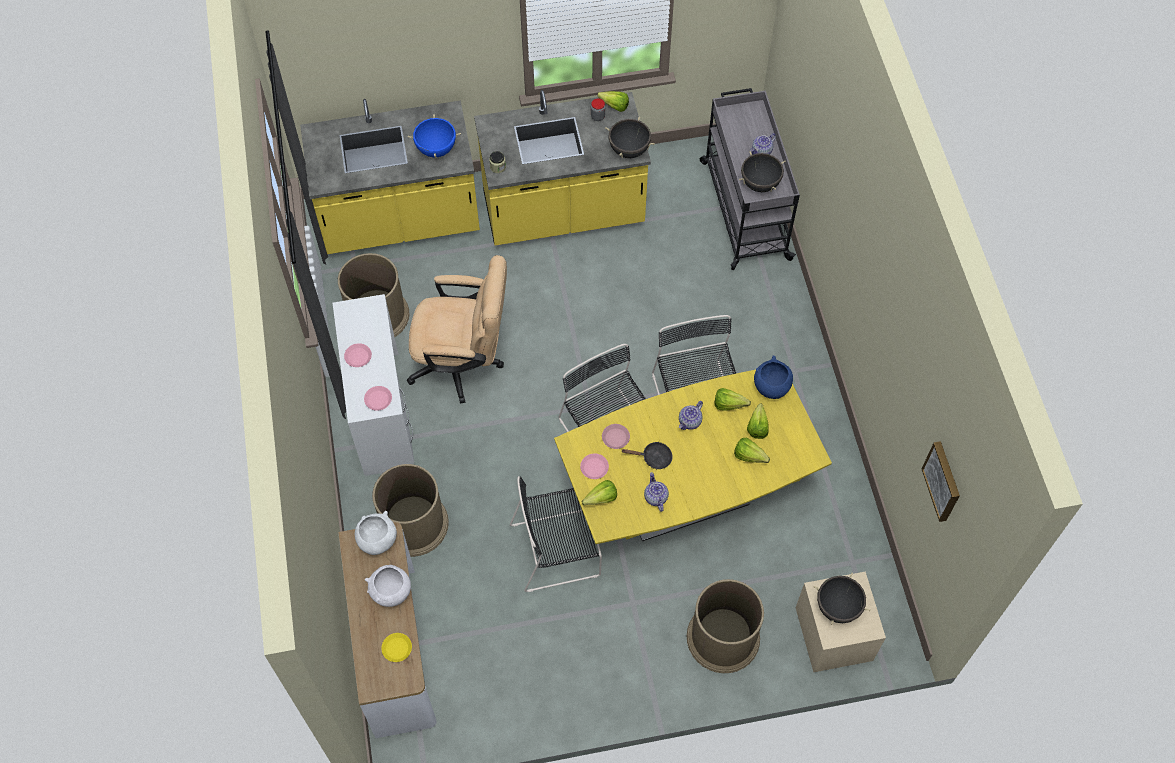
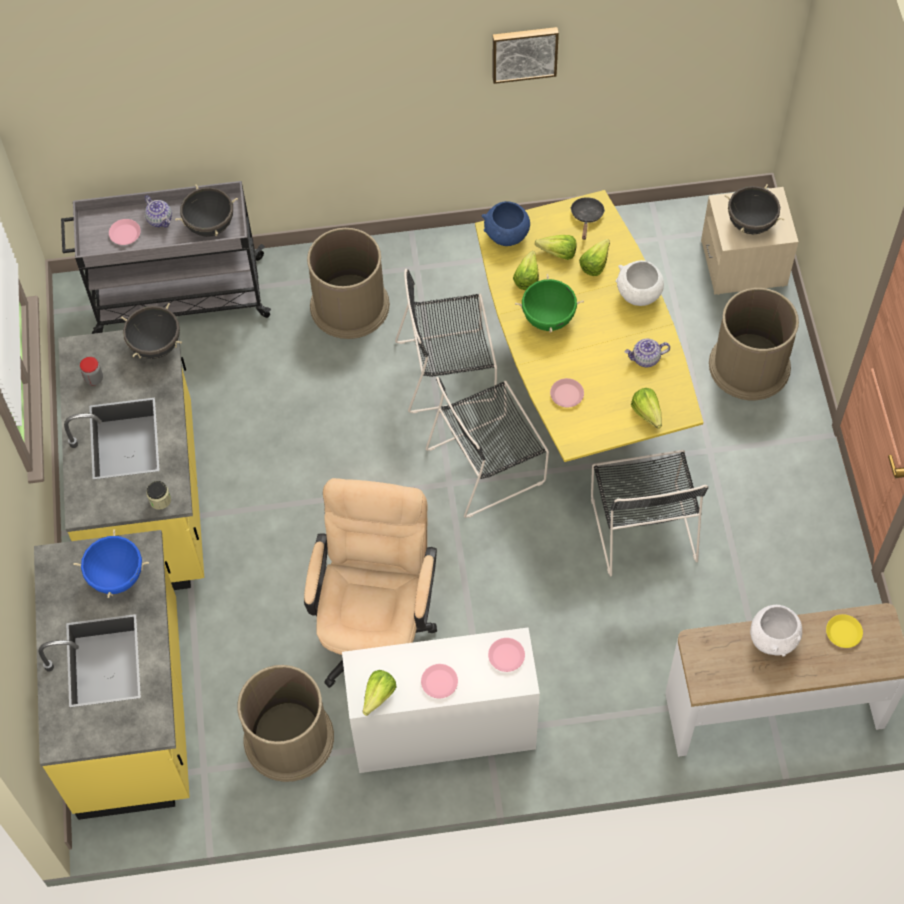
camera: 85 degrees left, 0 degrees up
(377, 541) = (704, 657): white bowl -> white bowl (638, 295)
(413, 524) = (606, 688): brown trash can -> brown trash can (350, 305)
(594, 467) = (606, 418): pink plate -> pink plate (125, 234)
(612, 105) = (77, 361): lettuce -> lettuce (375, 699)
(653, 458) = (594, 358): black frying pan -> black frying pan (587, 217)
(690, 422) = (548, 318): teapot -> green cooking pot
(943, 481) = (694, 42): picture -> picture (524, 52)

